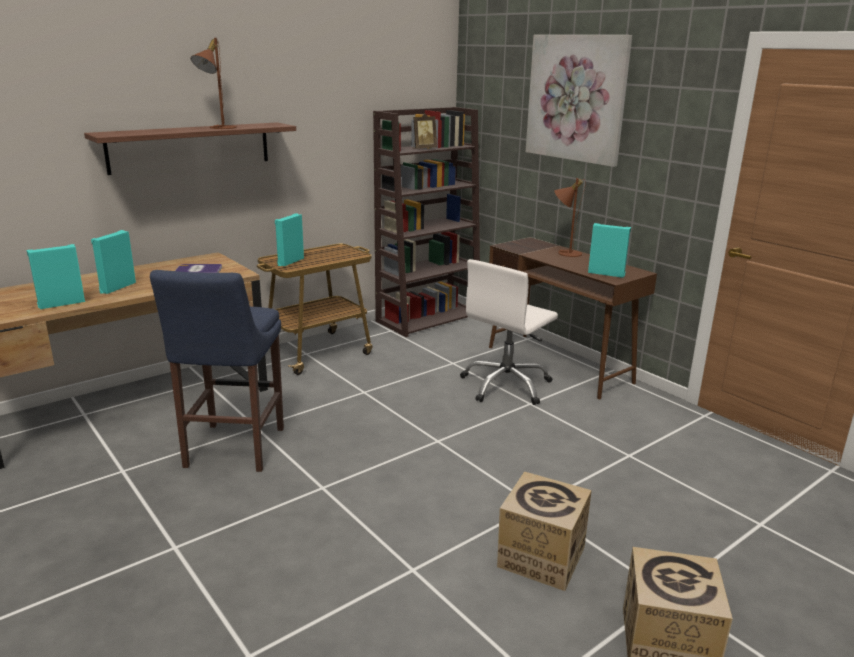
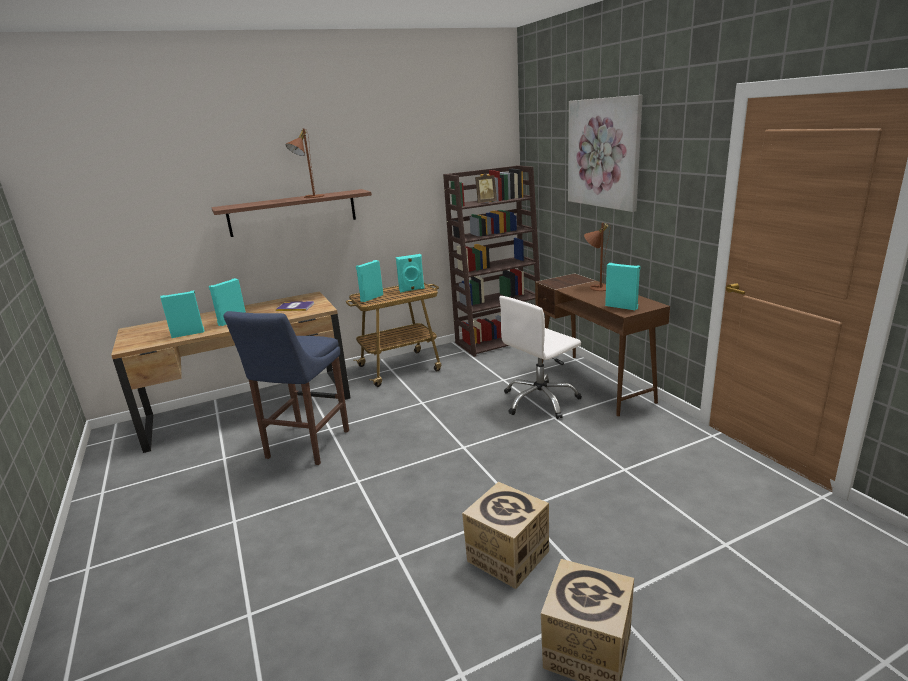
camera: 15 degrees right, 0 degrees up
(337, 253) = (412, 290): none -> turquoise speaker

